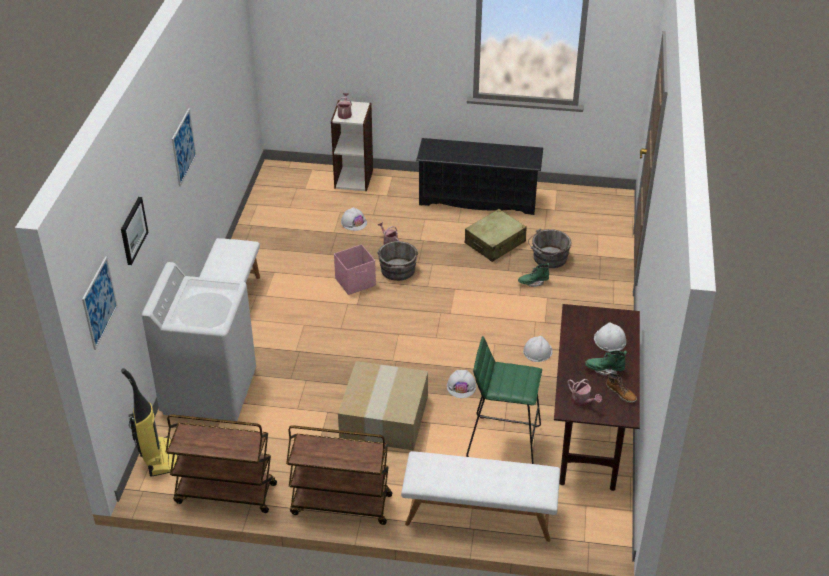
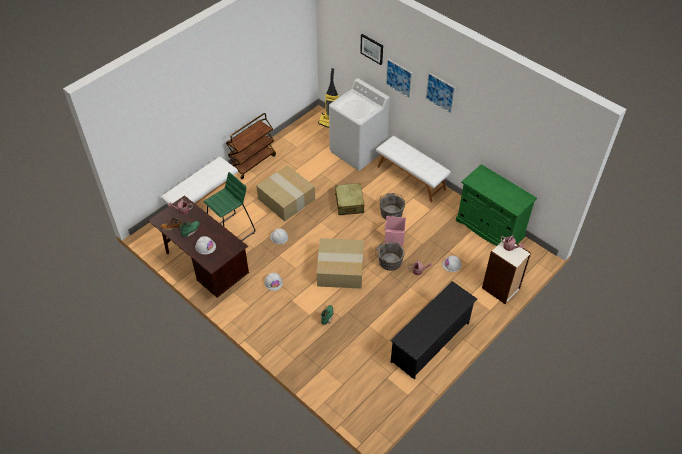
camera: 125 degrees right, 10 degrees up
(99, 302) = (334, 30): picture -> picture (399, 78)
(225, 493) = (292, 133): brown cart -> none
(265, 215) = (489, 229): none -> green cabinet
(455, 304) = (339, 270): none -> cardboard box
(495, 243) = (378, 322): beige suitcase -> beige suitcase (349, 203)
(548, 258) = (341, 339): grey bucket -> grey bucket (391, 211)

